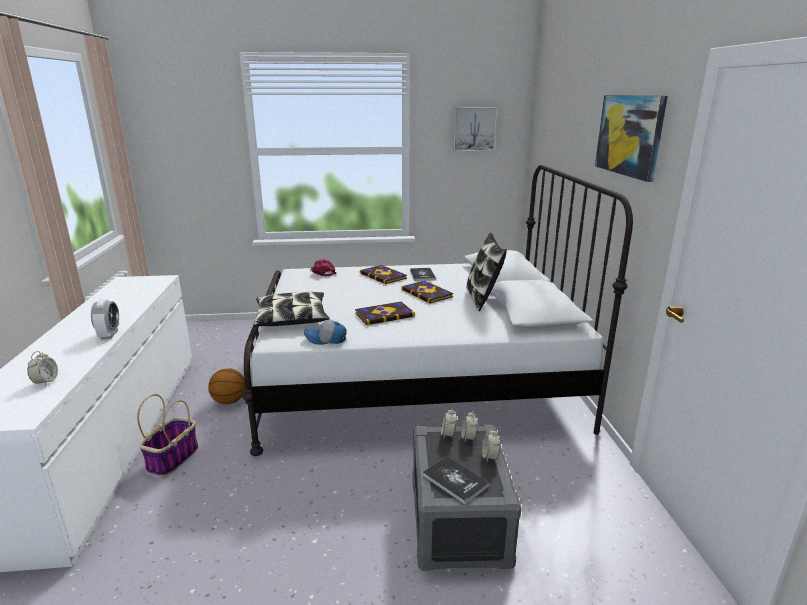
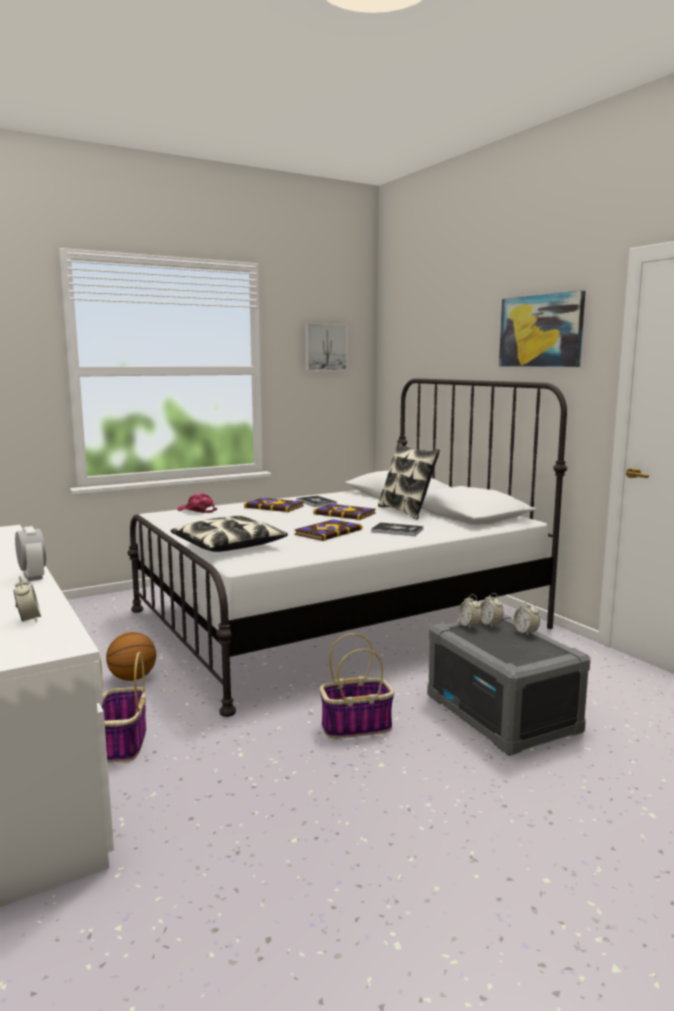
camera: 25 degrees left, 10 degrees down
(326, 339) = (298, 555): cap -> none
(332, 495) = (357, 726): none -> basket
(455, 480) = (517, 652): book -> book (397, 530)

